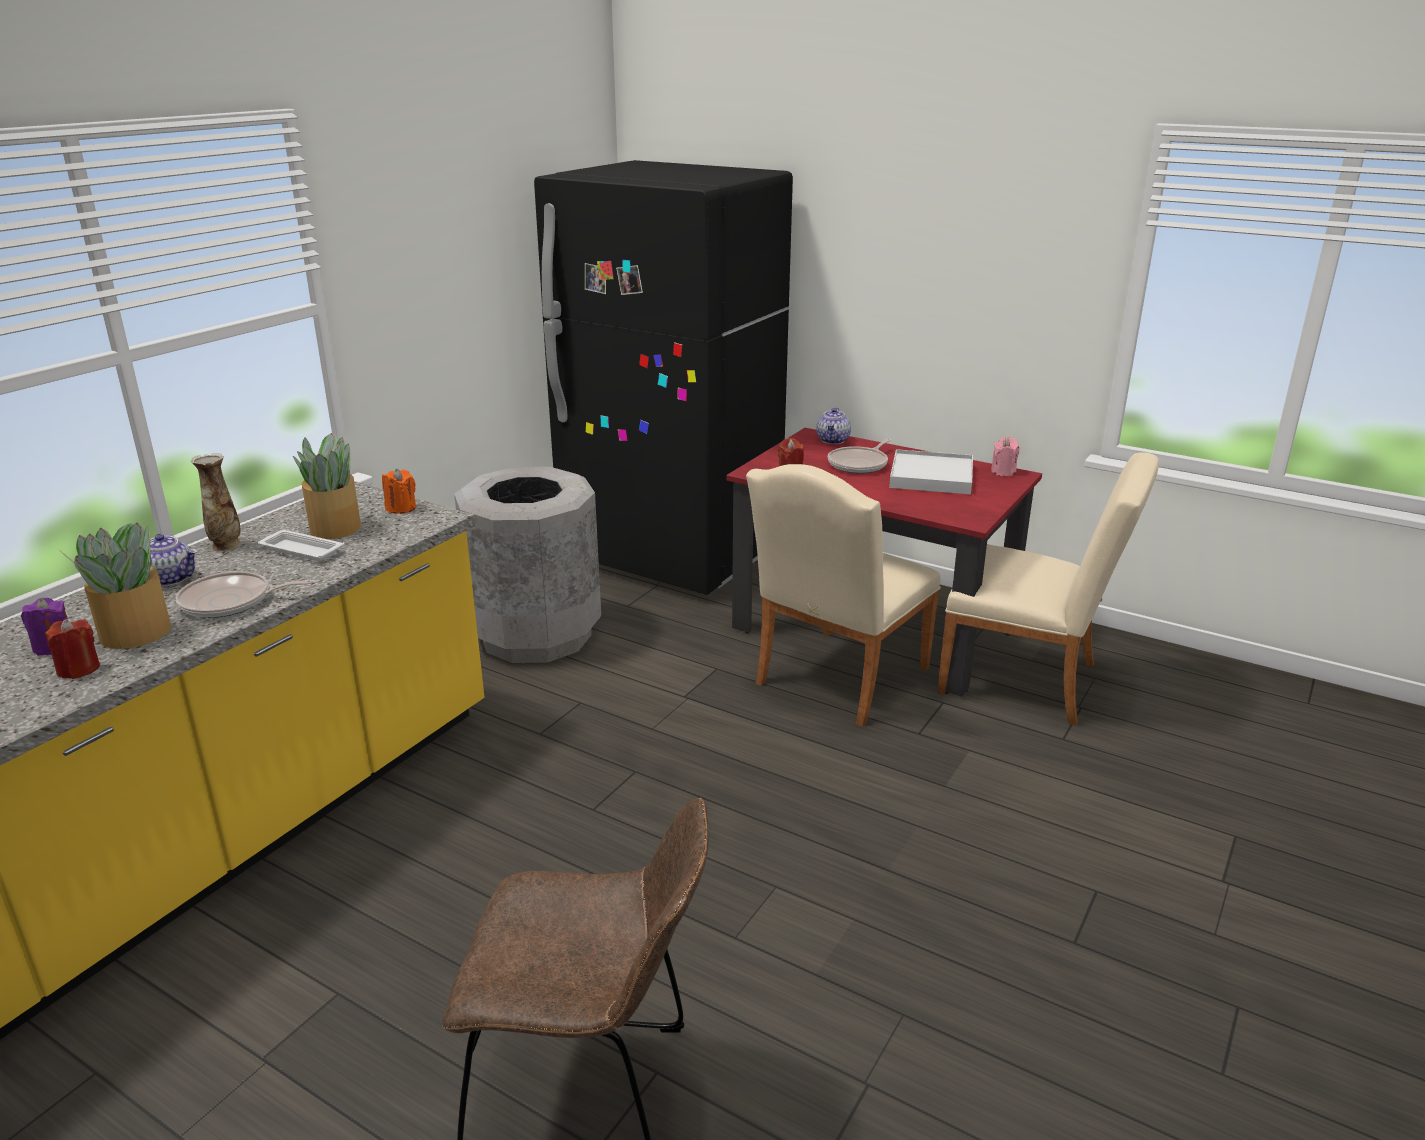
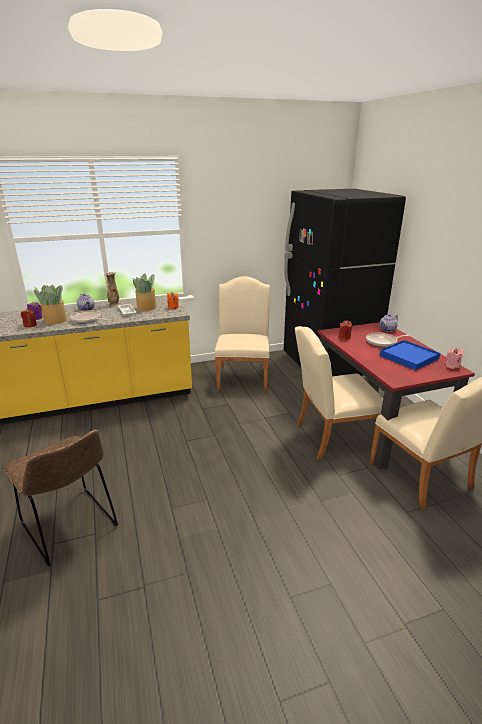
camera: 40 degrees right, 0 degrees up
(536, 635) = (243, 376): grey trash can -> beige chair
(931, 476) = (408, 357): white tray -> blue tray

